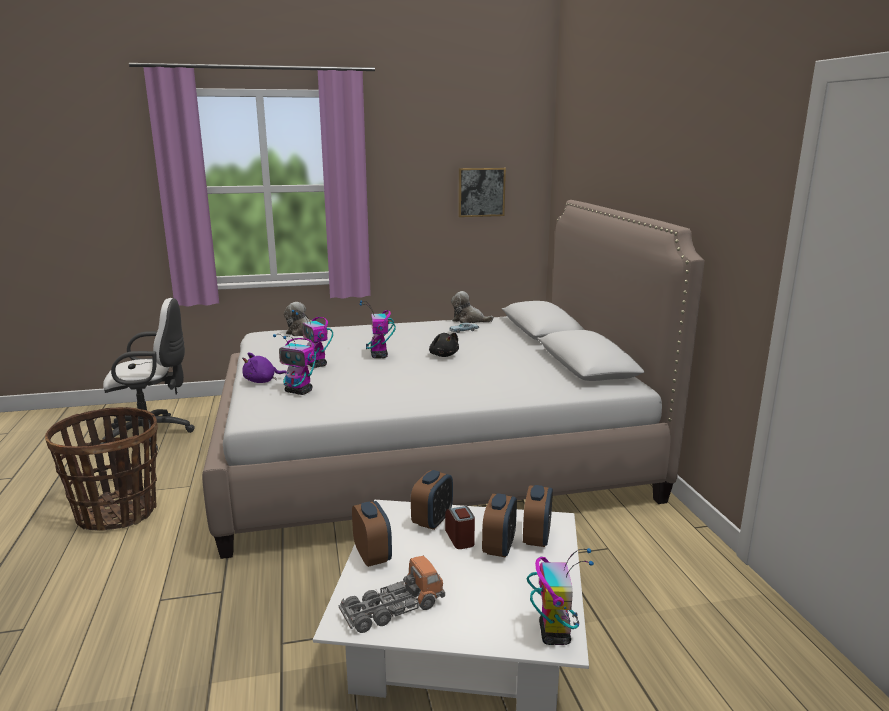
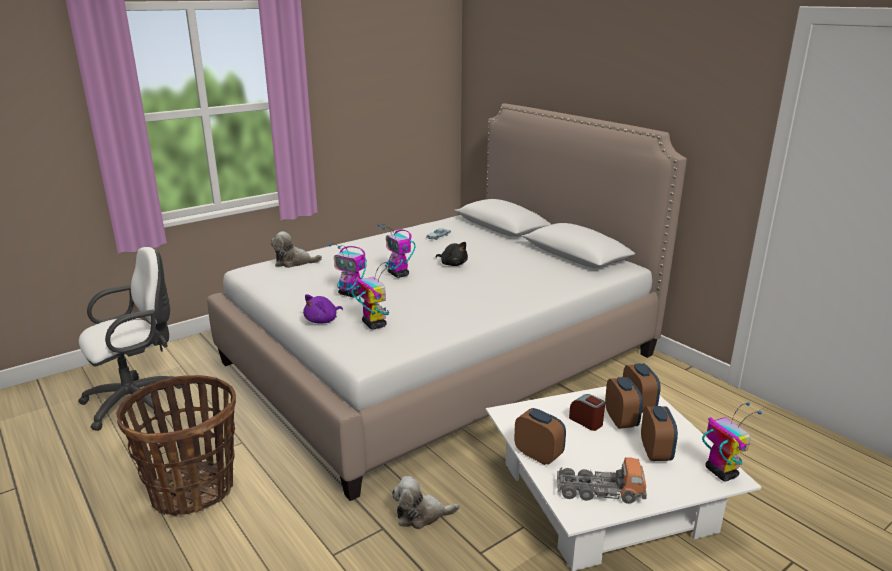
camera: 25 degrees left, 5 degrees up
(299, 392) = (374, 324): toy robot -> toy robot turned 120 degrees counterclockwise
(392, 609) = (599, 491): toy truck -> toy truck turned 60 degrees clockwise
(432, 520) = (551, 413): alarm clock -> alarm clock (655, 452)
(469, 320) = (429, 225): plush toy -> plush toy (421, 515)
(481, 192) = (406, 98): picture -> none

